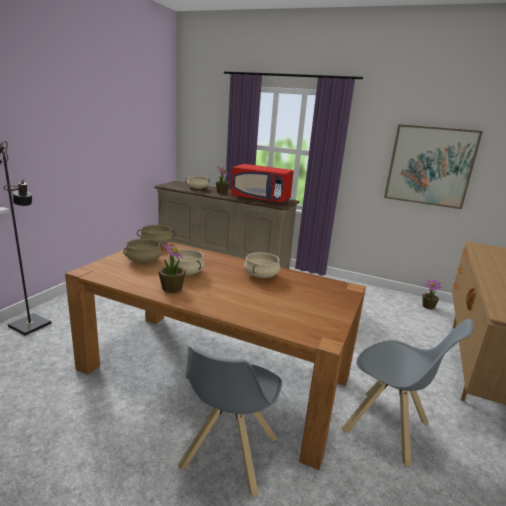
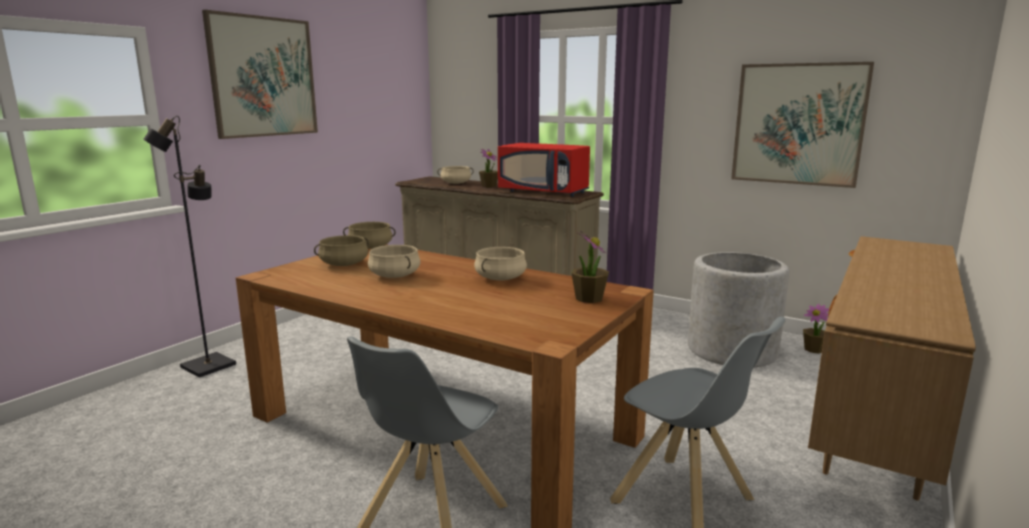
camera: 10 degrees right, 5 degrees down
(65, 109) = (263, 77): none -> picture
(172, 288) = (366, 291): potted plant -> potted plant (589, 298)
(381, 307) = (731, 350): none -> grey planter

